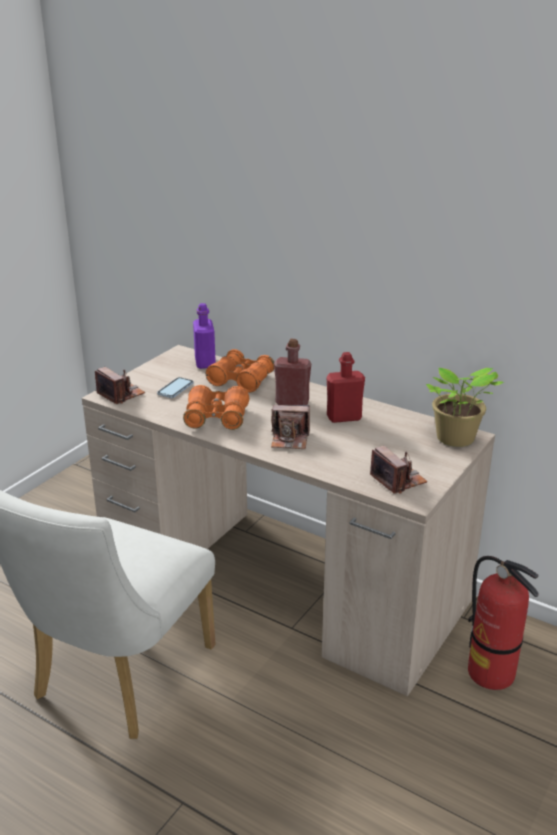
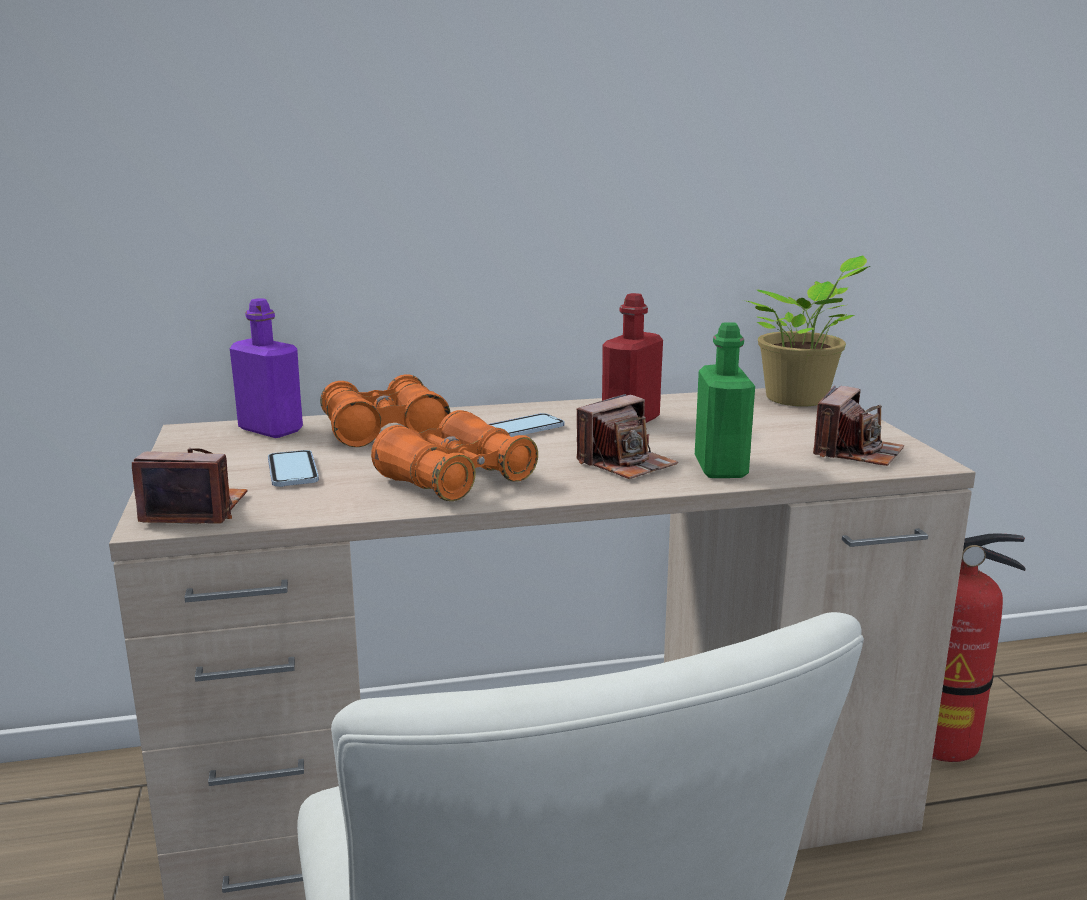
camera: 45 degrees left, 10 degrees down
(292, 402) = (523, 429): red bottle -> phone
(321, 459) = (720, 468): none -> green bottle
(398, 480) = (856, 452): camera -> camera turned 105 degrees clockwise

